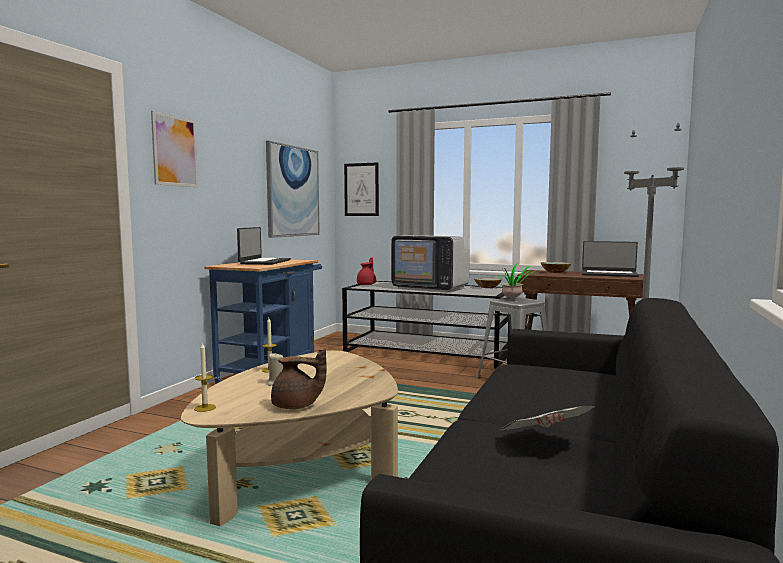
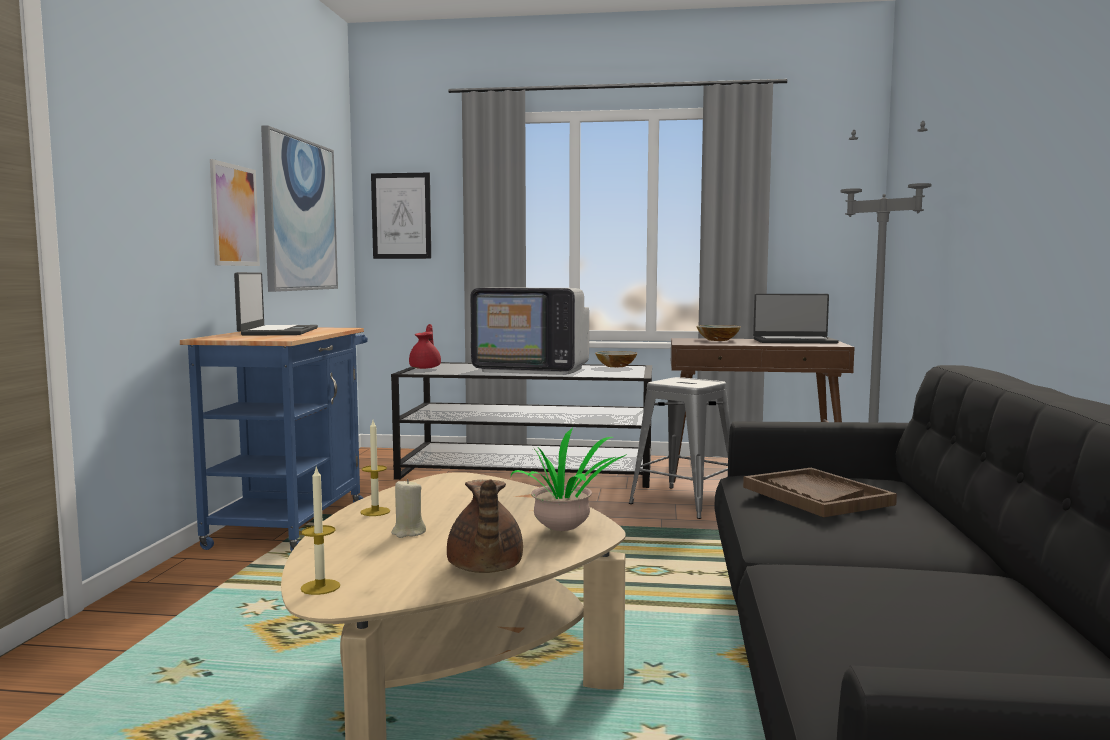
camera: 15 degrees left, 0 degrees up
(175, 151) = (127, 130): picture -> picture (234, 215)
(296, 406) = (484, 568): brown teapot -> brown teapot turned 90 degrees clockwise
(513, 298) = (678, 379): potted plant -> potted plant (565, 530)
(536, 380) = (816, 496): none -> brown tray
(543, 442) = (930, 587): newspaper -> none

